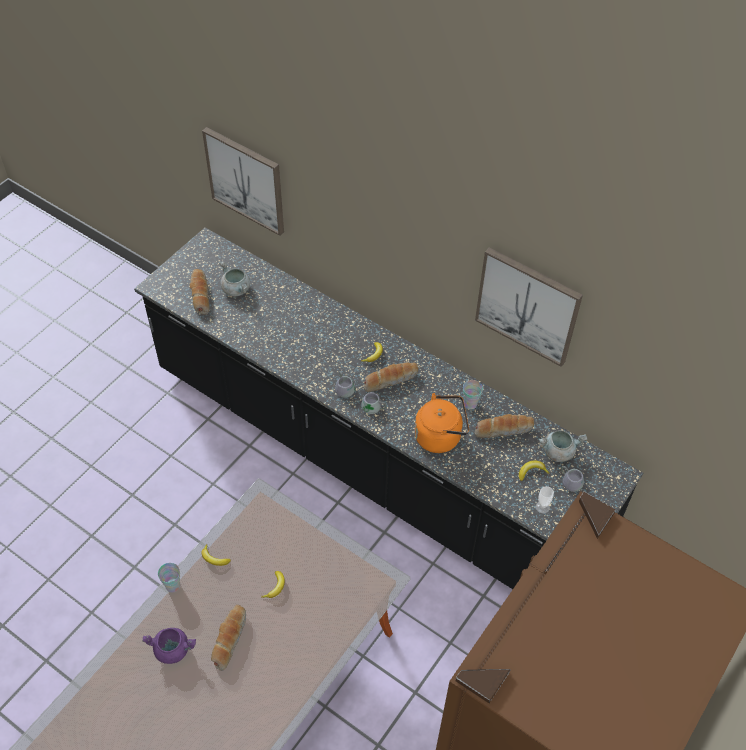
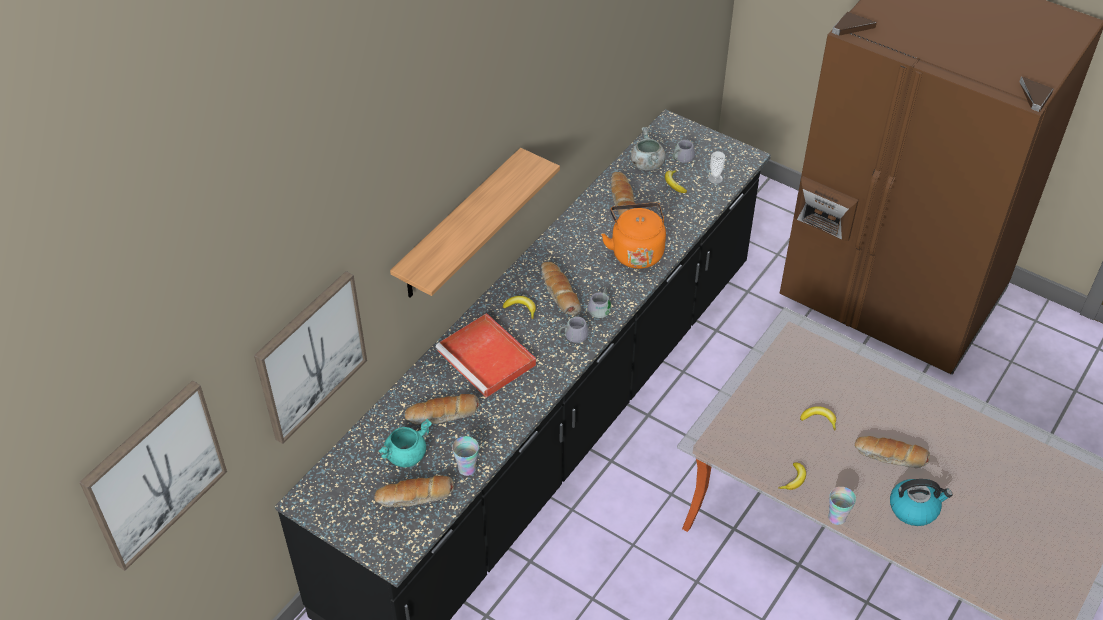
camera: 90 degrees left, 5 degrees down
(173, 649) = (914, 508): purple cooking pot -> kettle
(237, 289) = (406, 454): grey cooking pot -> turquoise cooking pot
(269, 308) = (443, 415): none -> bread
(322, 334) = (488, 358): none -> red tray
(382, 261) = (459, 226): none -> shelf
(470, 404) = (590, 227): cup -> cup (467, 468)
(527, 305) = (573, 78): picture -> picture (154, 474)

